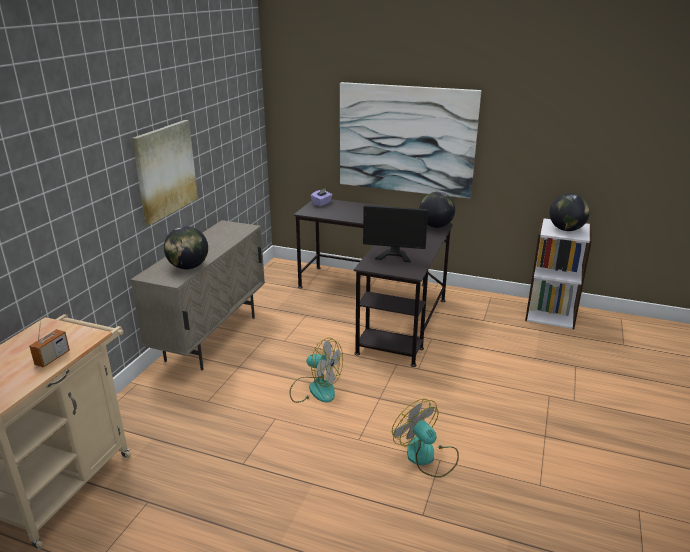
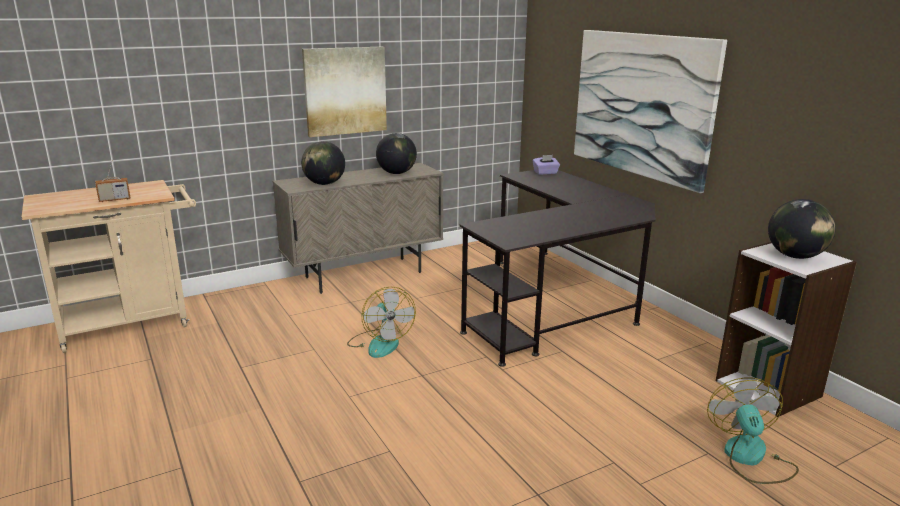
camera: 40 degrees right, 5 degrees down
(395, 252) = (531, 223): monitor -> none
(426, 457) = (381, 441): fan -> fan (750, 458)
(435, 226) = (628, 216): globe -> globe (396, 173)

